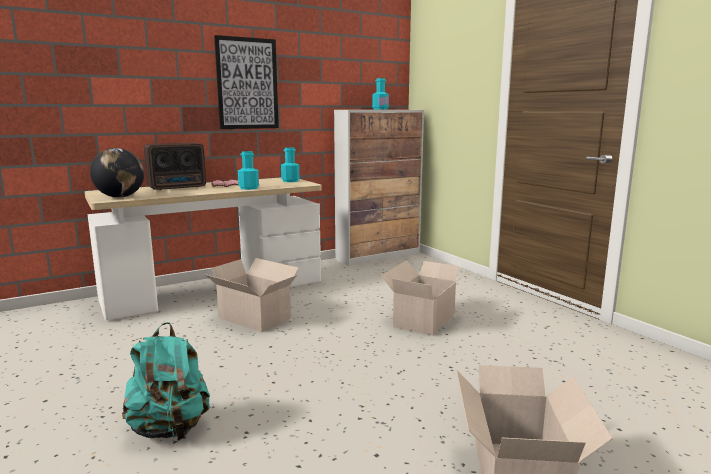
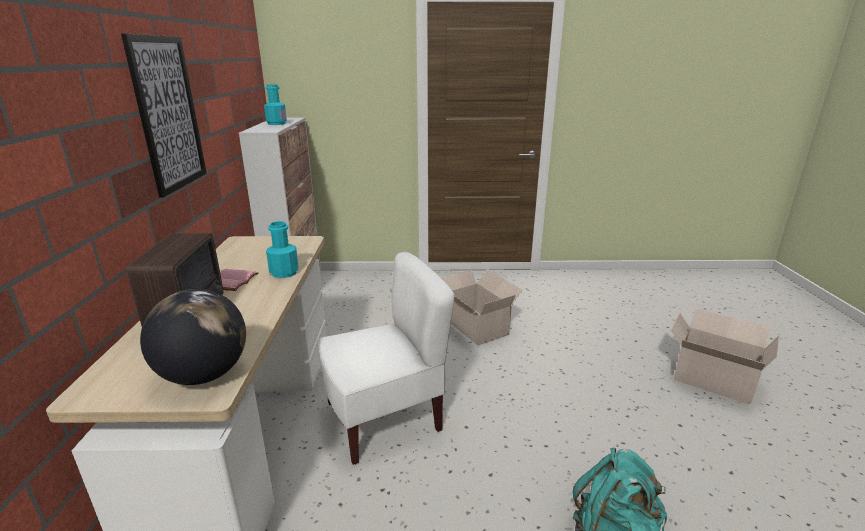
camera: 60 degrees left, 10 degrees up
(255, 318) = (384, 418): cardboard box -> white chair
(290, 181) = (269, 243): turquoise bottle -> none

